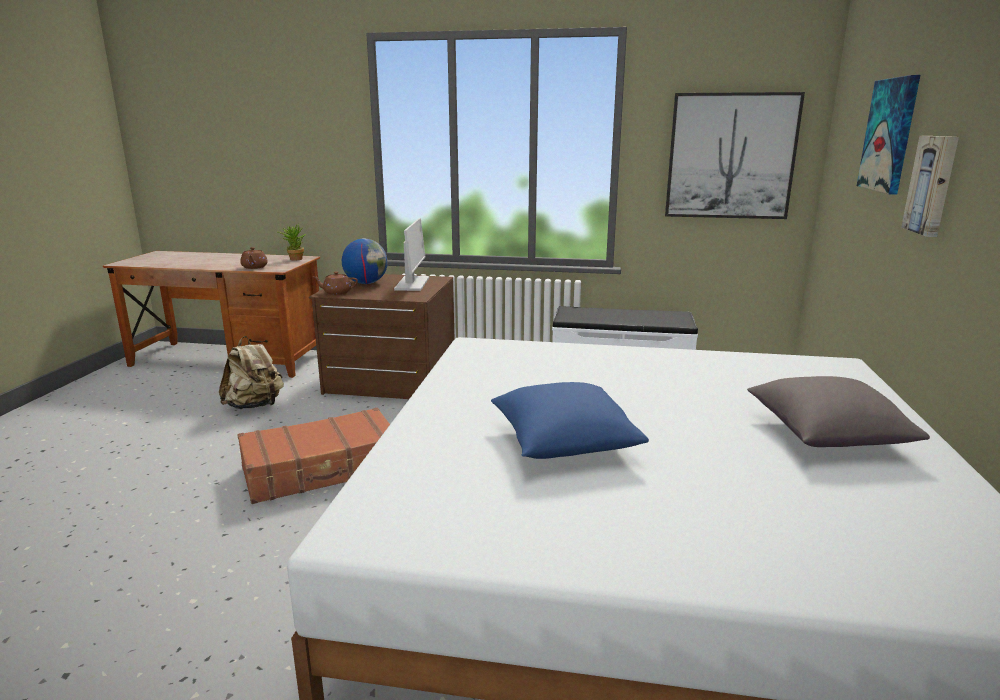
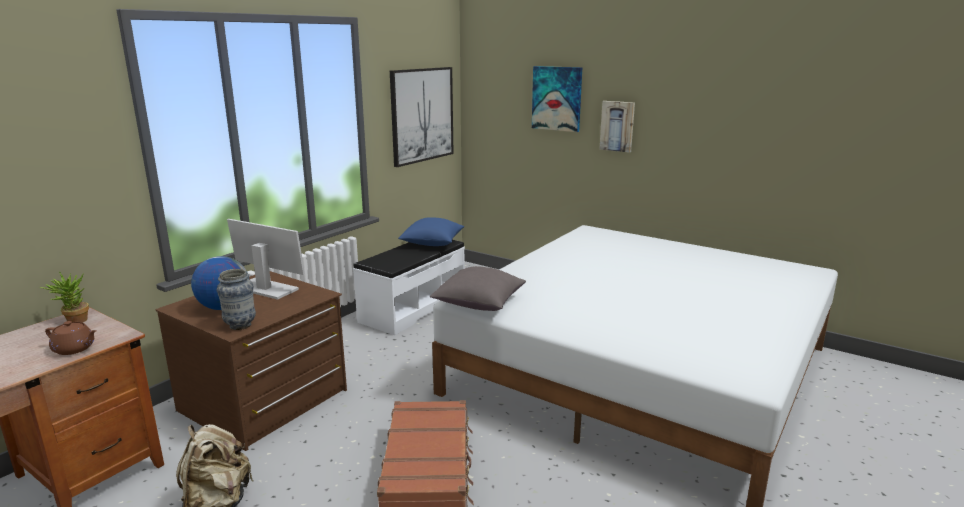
camera: 65 degrees left, 0 degrees up
(336, 293) = (240, 325): brown teapot -> vase
(563, 443) = (659, 310): blue pillow -> blue pillow (432, 243)
(826, 435) = (674, 258): grey pillow -> grey pillow (479, 303)

